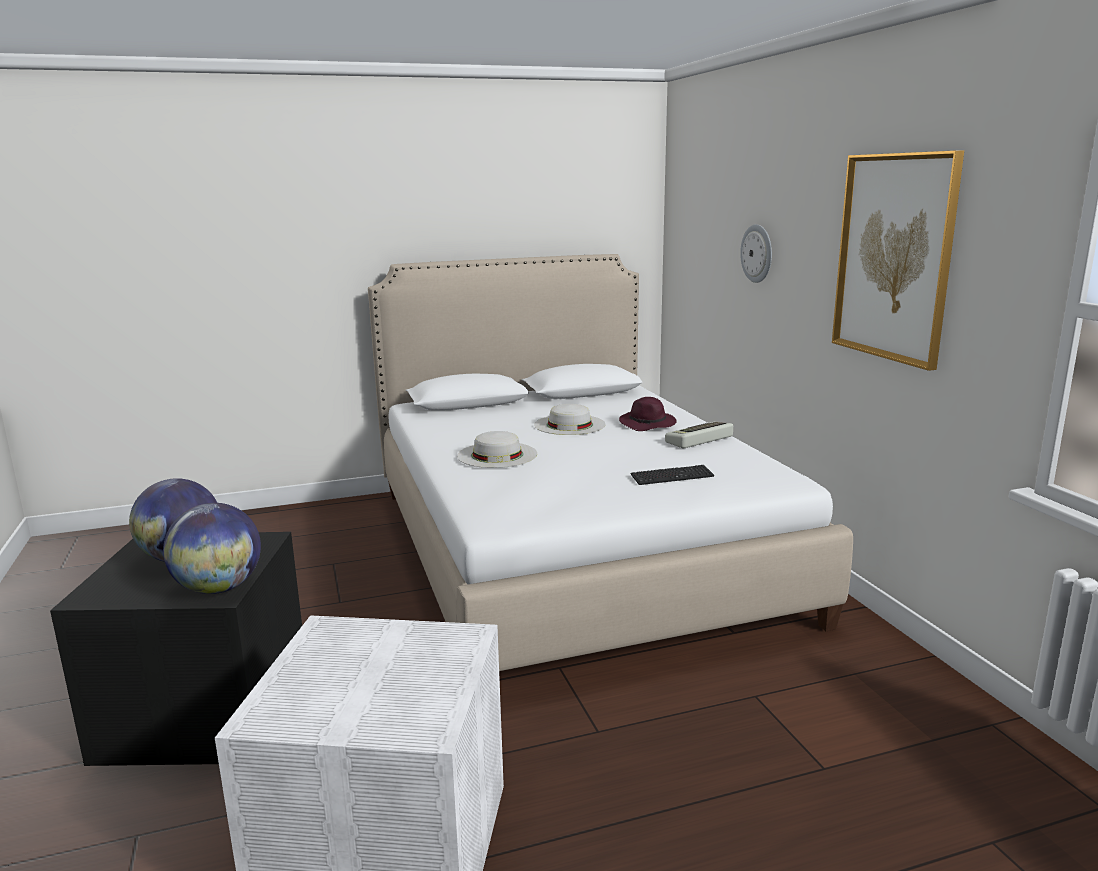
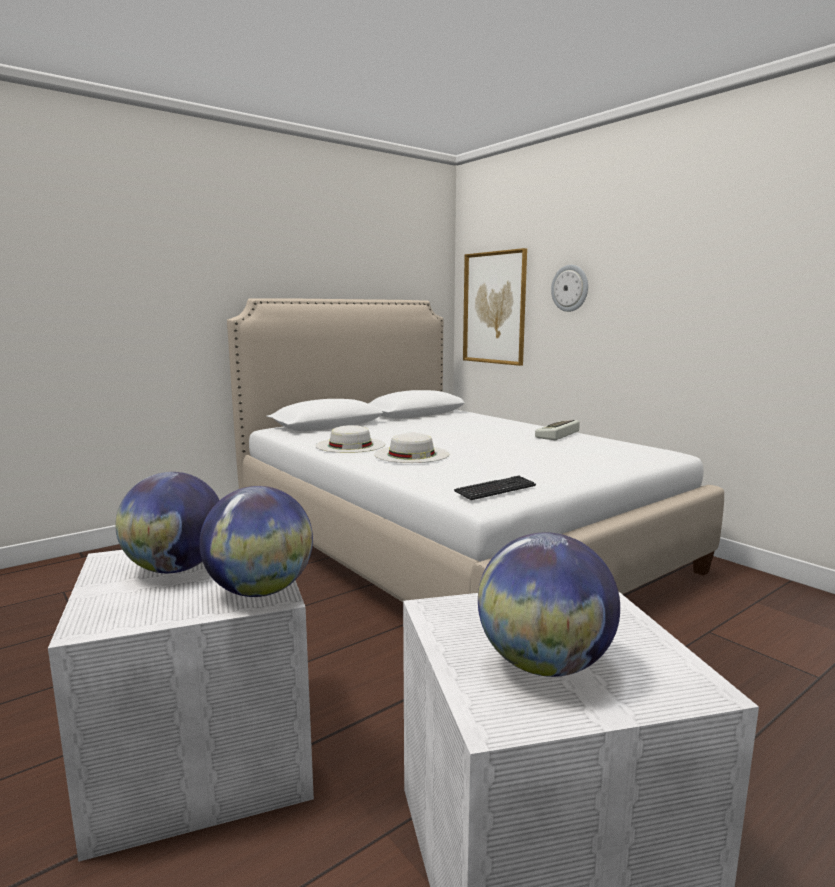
camera: 20 degrees left, 5 degrees down
(204, 709) = (198, 753): black storage box -> white storage box
(342, 688) = (544, 664): none -> globe
(569, 424) = (440, 432): white hat -> white hat (350, 445)
(648, 424) = (502, 428): purple hat -> none
(672, 477) = (579, 457): keyboard -> keyboard (495, 490)
(894, 257) = (729, 270): picture -> picture (494, 308)

